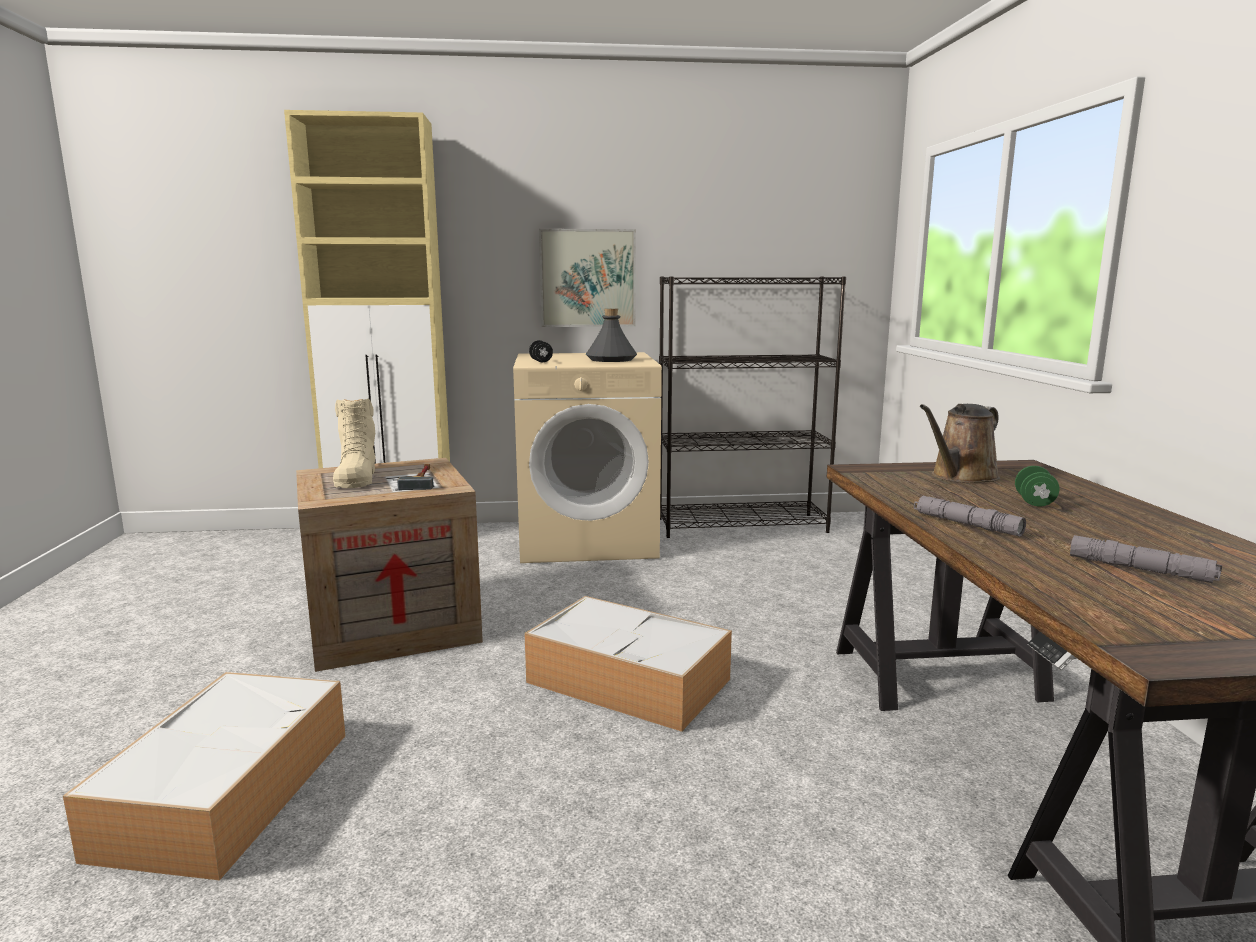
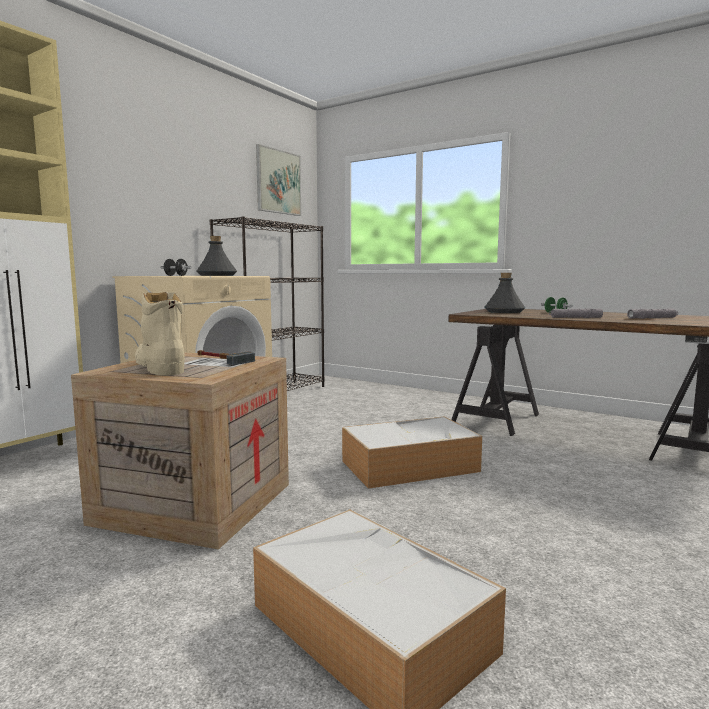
camera: 50 degrees left, 5 degrees down
(356, 477) = (160, 367): beige boot -> beige boot turned 150 degrees counterclockwise
(588, 278) = (160, 216): picture -> picture (278, 182)
(961, 477) = (504, 311): brown watering can -> grey bottle

